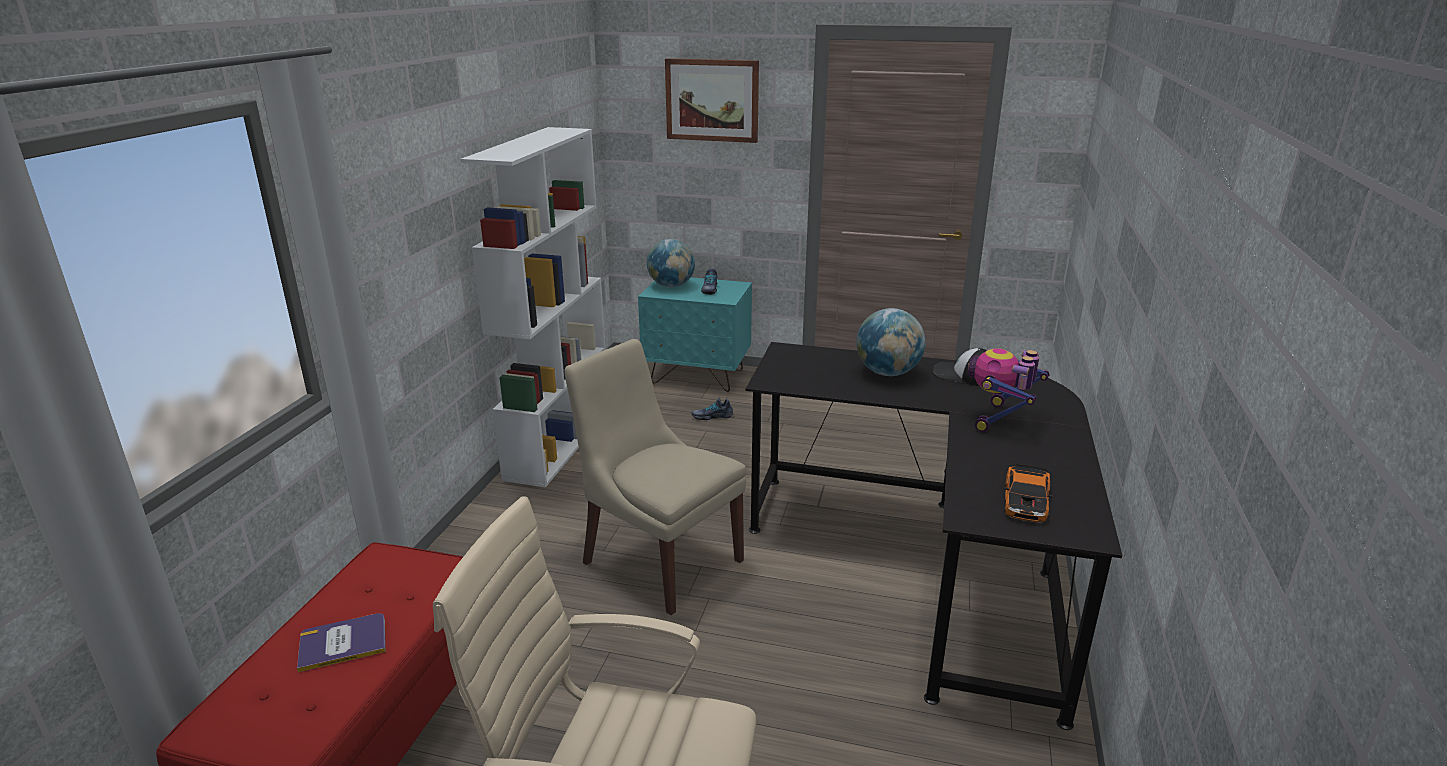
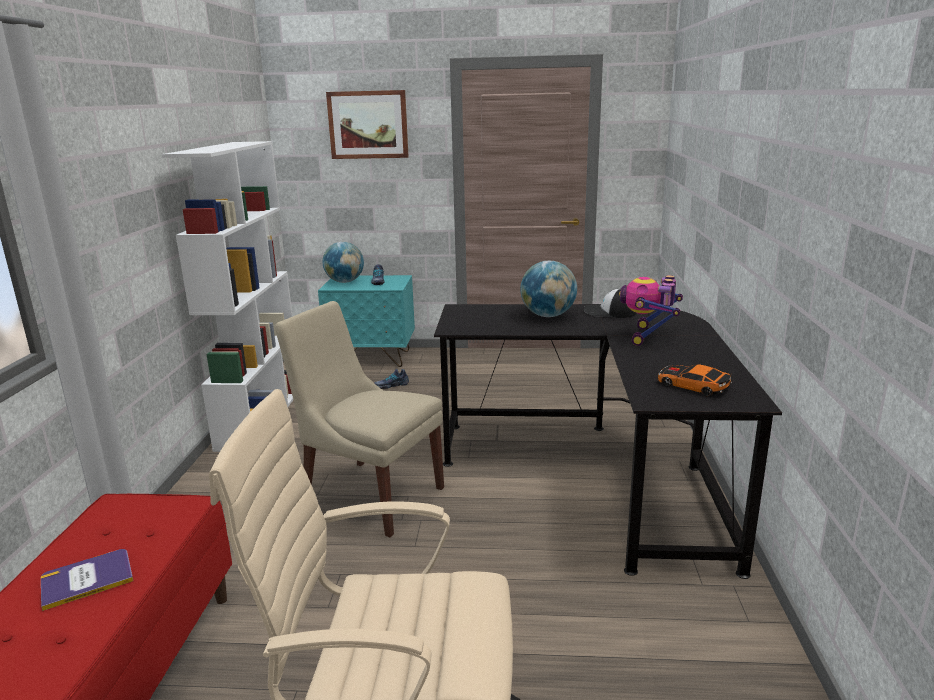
camera: 10 degrees left, 5 degrees down
(1026, 501) = (692, 386): toy car -> toy car turned 120 degrees clockwise

